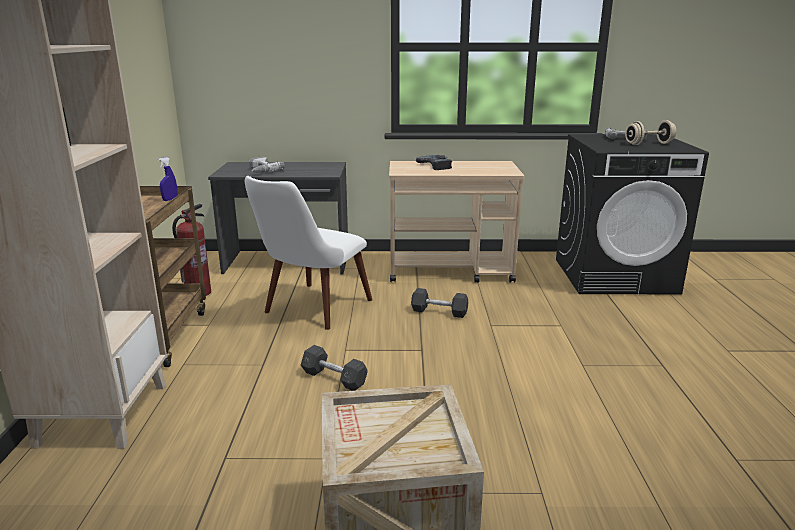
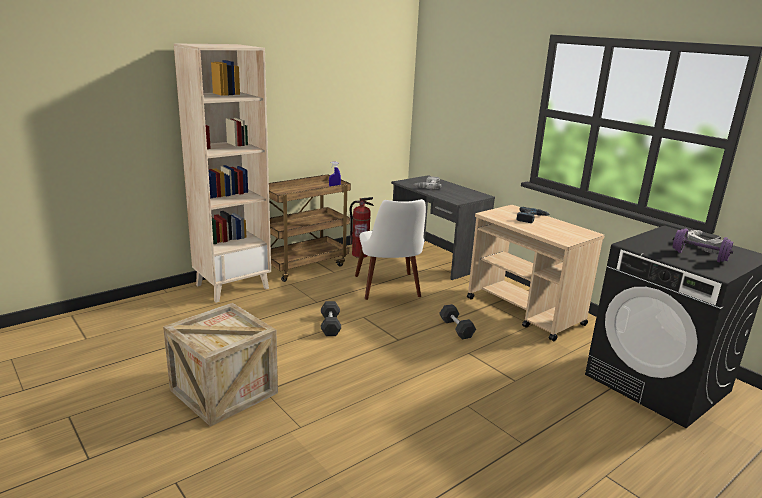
camera: 50 degrees right, 0 degrees up
(310, 311) = (390, 290): white chair -> white chair turned 90 degrees counterclockwise
(648, 144) = (699, 256): beige dumbbell -> purple dumbbell

